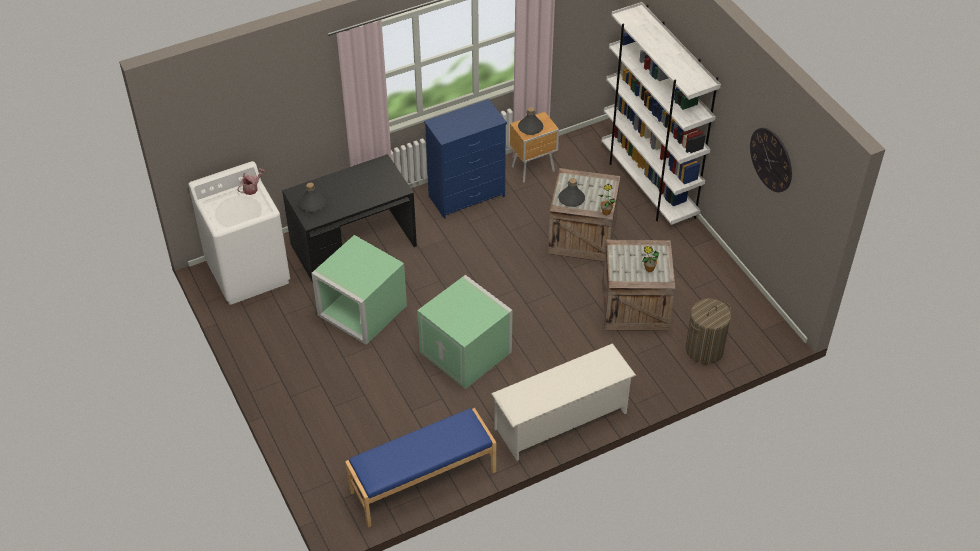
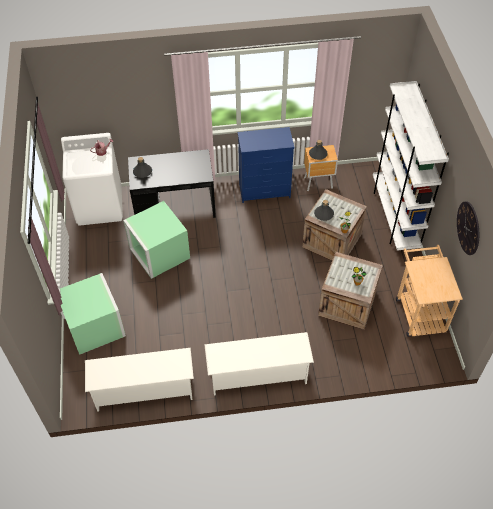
camera: 20 degrees right, 5 degrees up
(423, 482) = (144, 390): blue bench -> white shoe rack
(467, 352) = (215, 303): green storage box -> green storage box (96, 326)
(704, 349) = (384, 352): laundry basket -> none
(725, 290) = (419, 310): none -> beige cart

